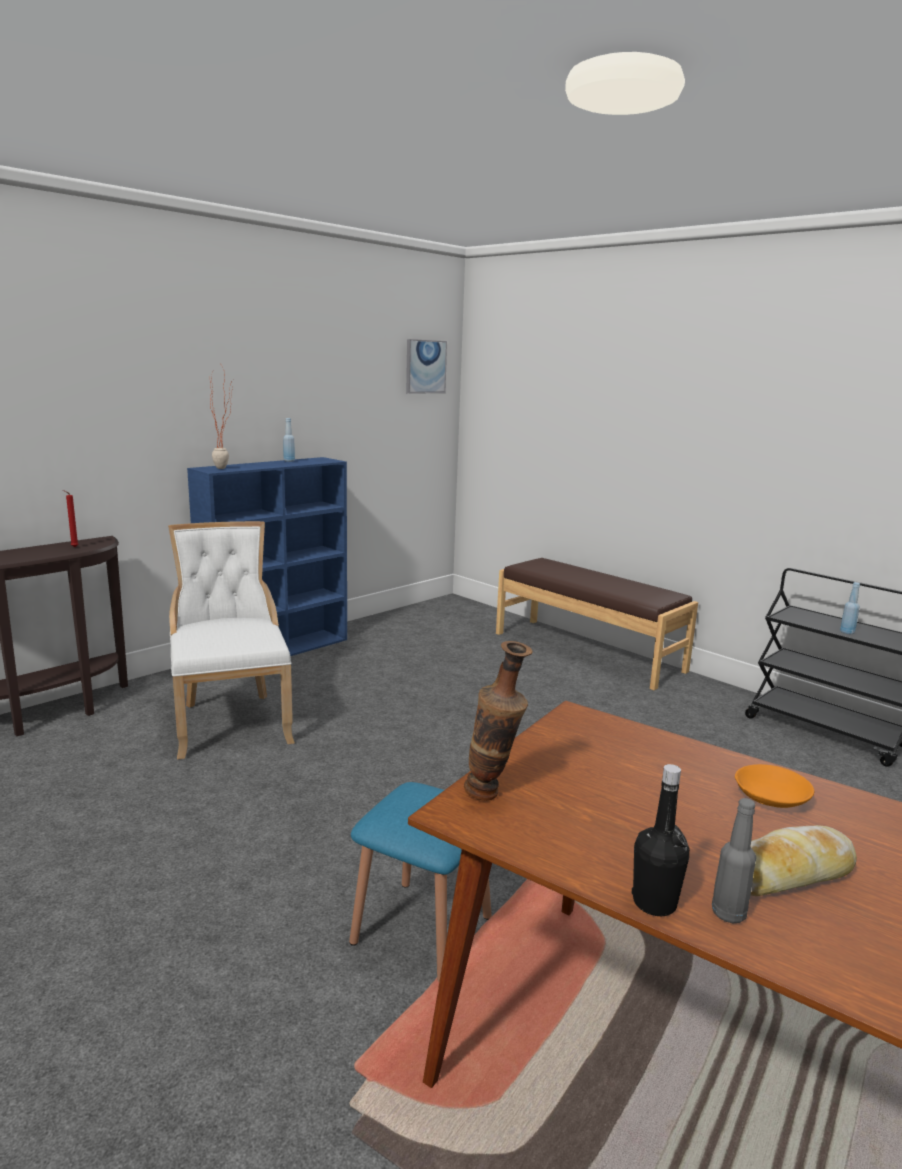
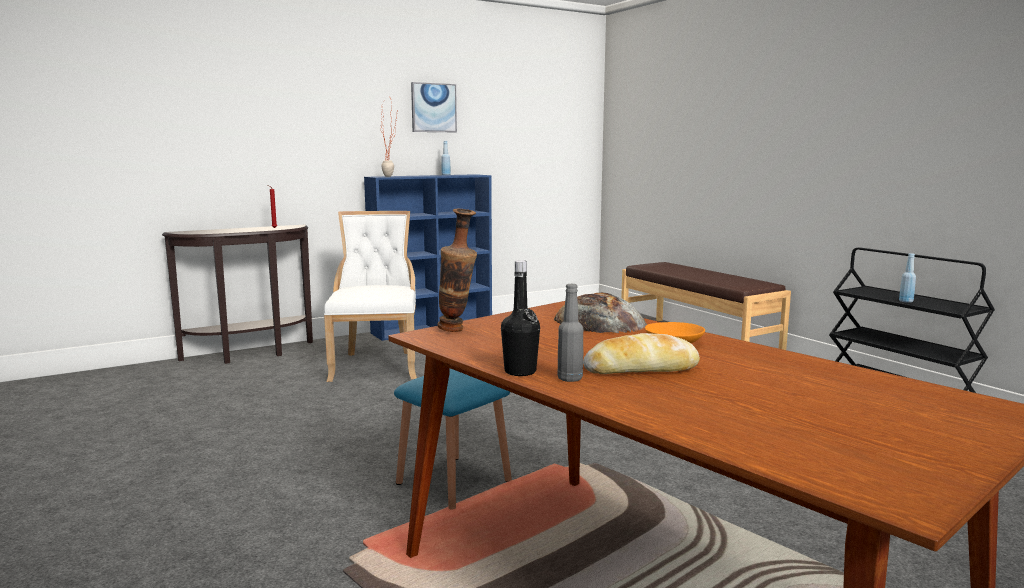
camera: 15 degrees right, 5 degrees down
(425, 366) = (569, 104): picture -> picture (433, 107)
(647, 753) = (599, 322): none -> bread

